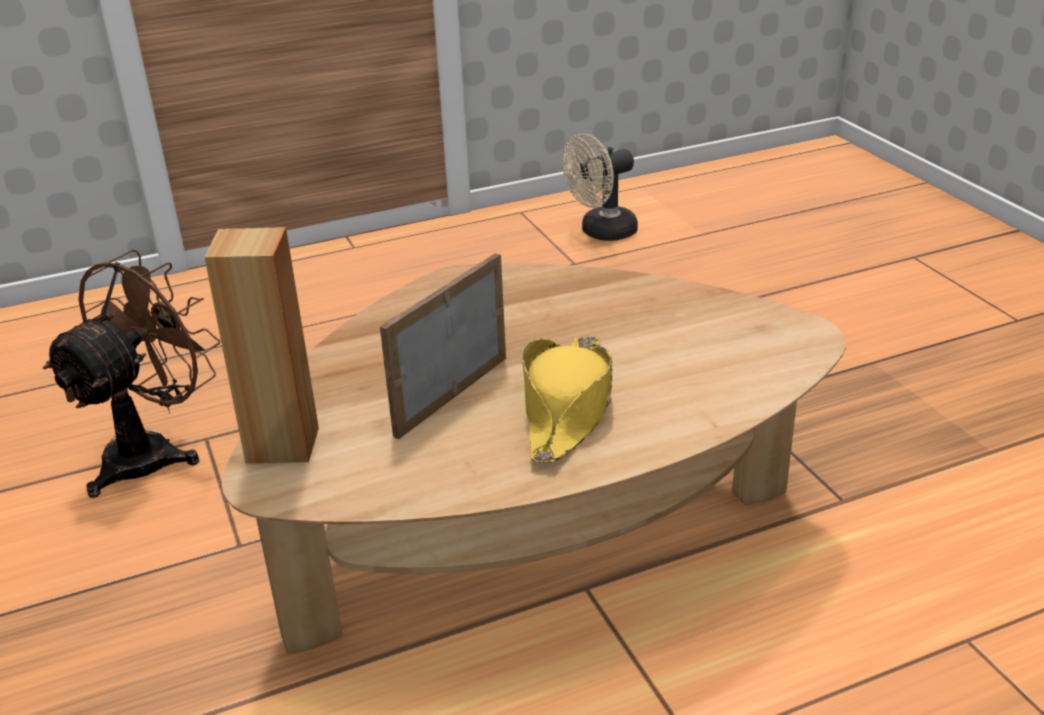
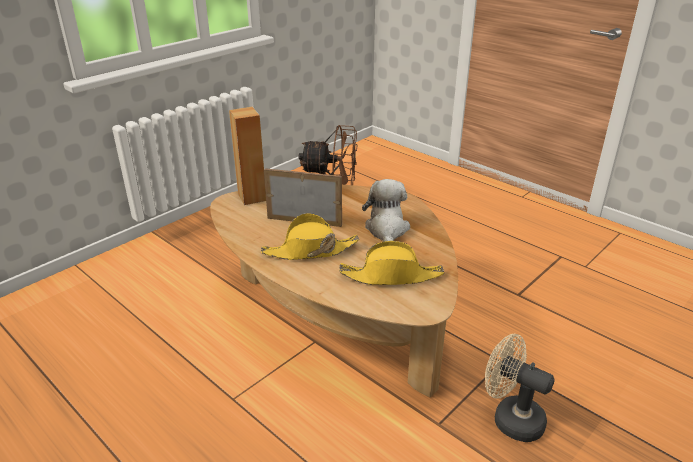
camera: 65 degrees right, 0 degrees up
(554, 316) = (387, 230): none -> plush toy
(601, 233) = (632, 266): beige fan -> beige fan (510, 418)
(700, 343) = (391, 276): none -> yellow hat

